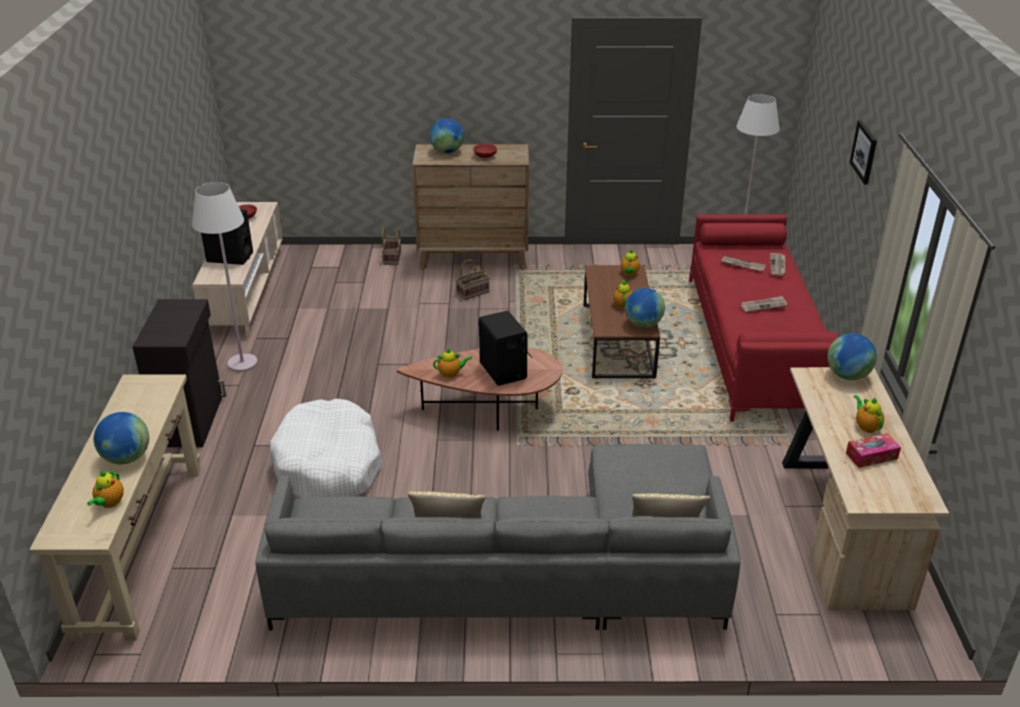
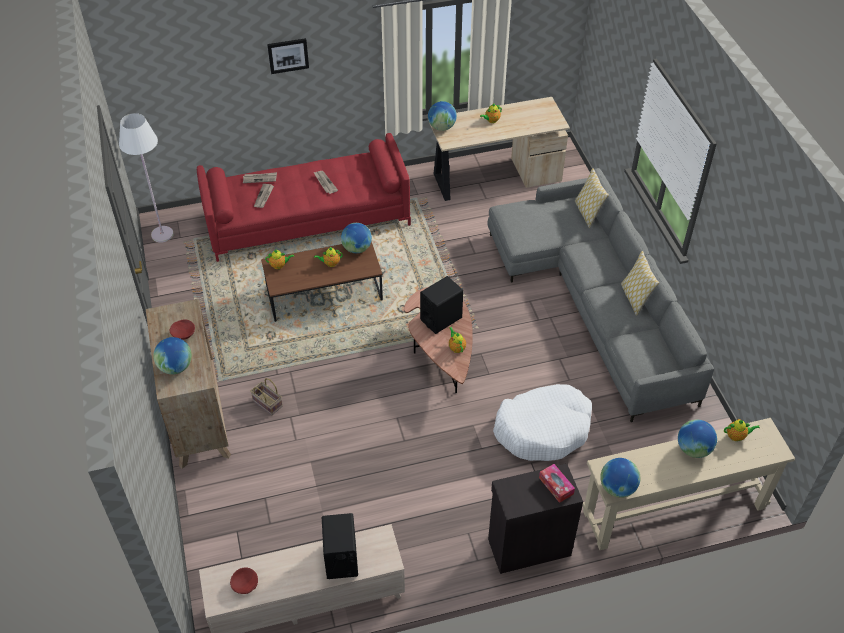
camera: 105 degrees left, 15 degrees up
(133, 386) = (617, 488): none -> globe
(242, 363) = (435, 544): white floor lamp -> none
(392, 258) = (209, 488): basket -> none
(871, 456) = (518, 119): tissue box -> tissue box (556, 486)

